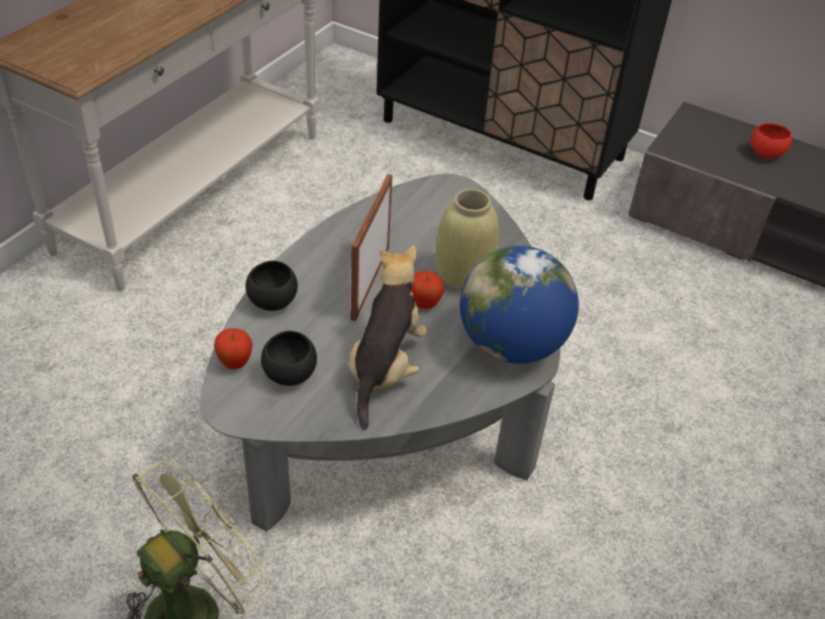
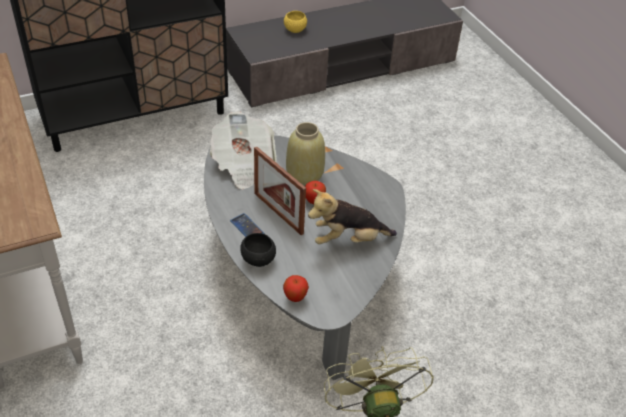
camera: 55 degrees left, 0 degrees up
(290, 374) = (322, 279): black bowl -> none
(319, 267) = (247, 227): none -> phone
(385, 368) = (348, 240): plush toy -> plush toy turned 60 degrees counterclockwise
(425, 216) = (244, 165): none -> newspaper
(511, 345) = (369, 187): globe -> none
(766, 154) = (295, 30): red bowl -> yellow bowl

